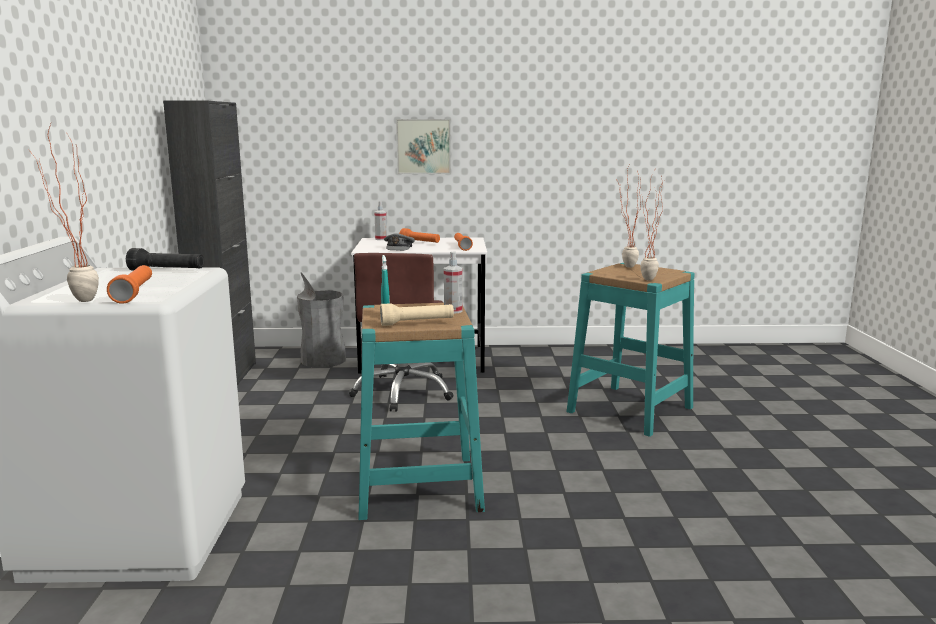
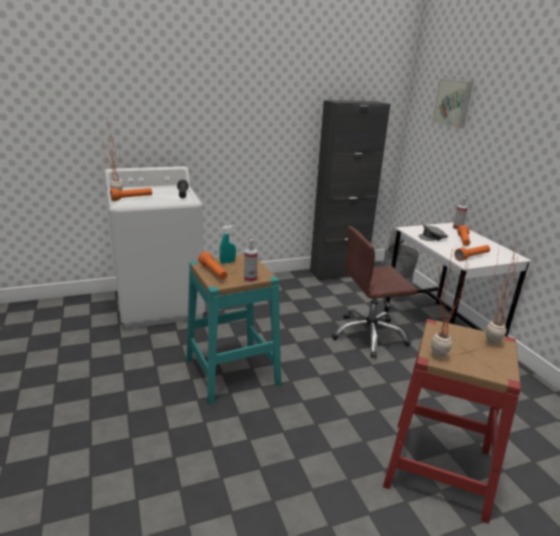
camera: 70 degrees right, 10 degrees up
(417, 323) = (213, 272): beige flashlight -> orange flashlight
(423, 146) = (513, 161): picture -> picture (453, 103)
(630, 409) = (438, 468): turquoise stool -> red stool

